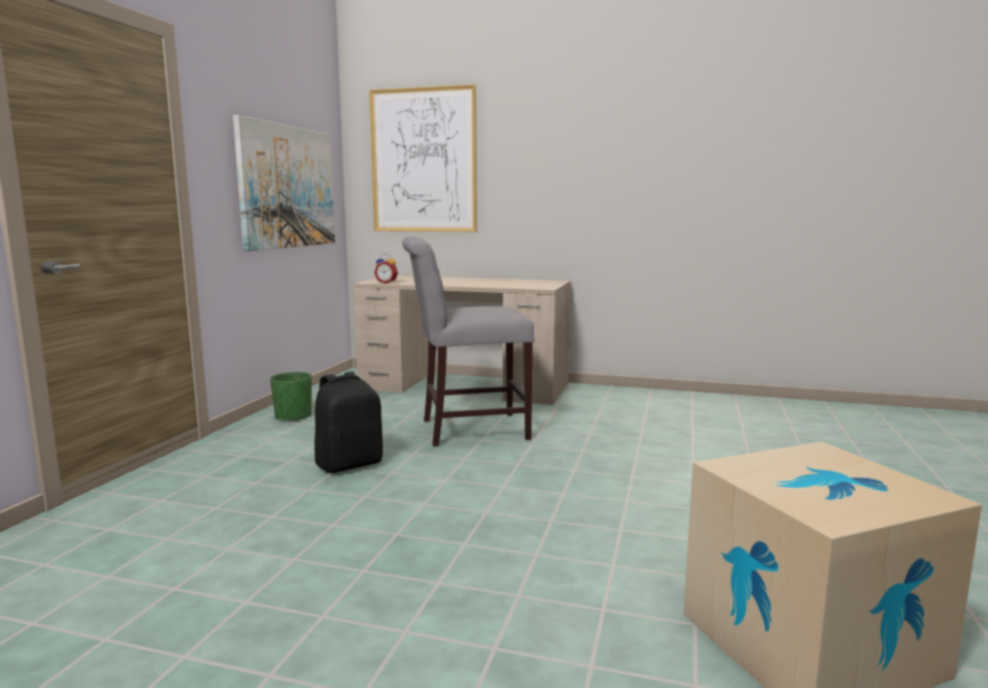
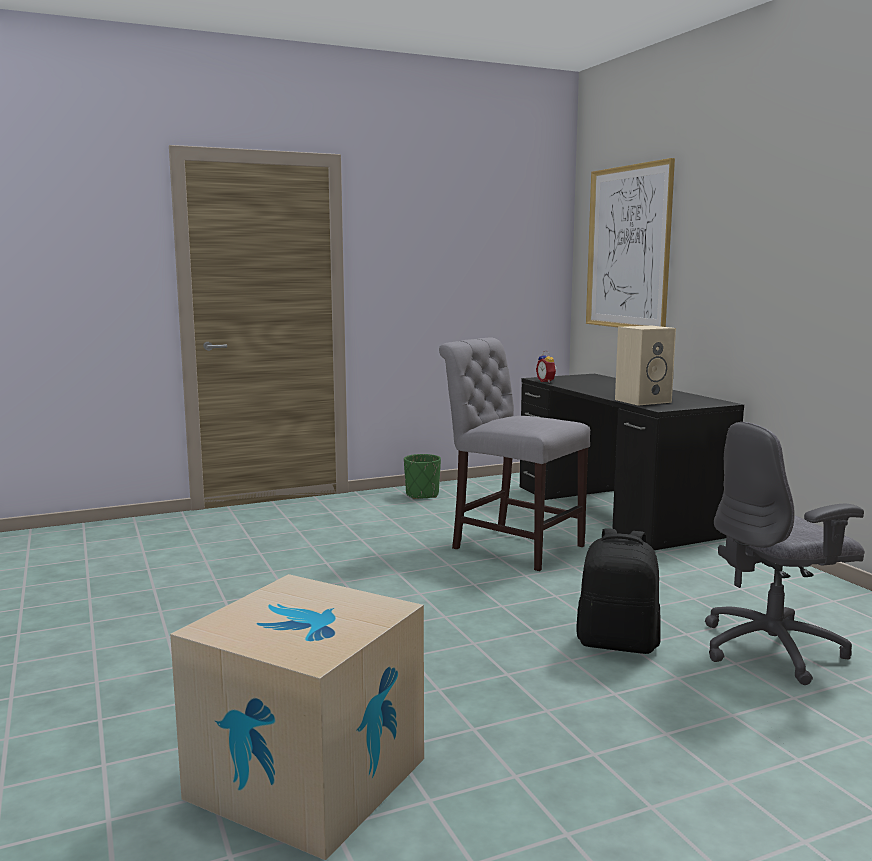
camera: 50 degrees right, 0 degrees up
(287, 187) = (475, 279): picture -> none
(349, 464) = (370, 540): black backpack -> black backpack (618, 643)
(465, 386) = (615, 509): beige desk -> black desk
(513, 285) = (643, 401): none -> beige speaker
(739, 434) = (773, 649): none -> grey office chair

